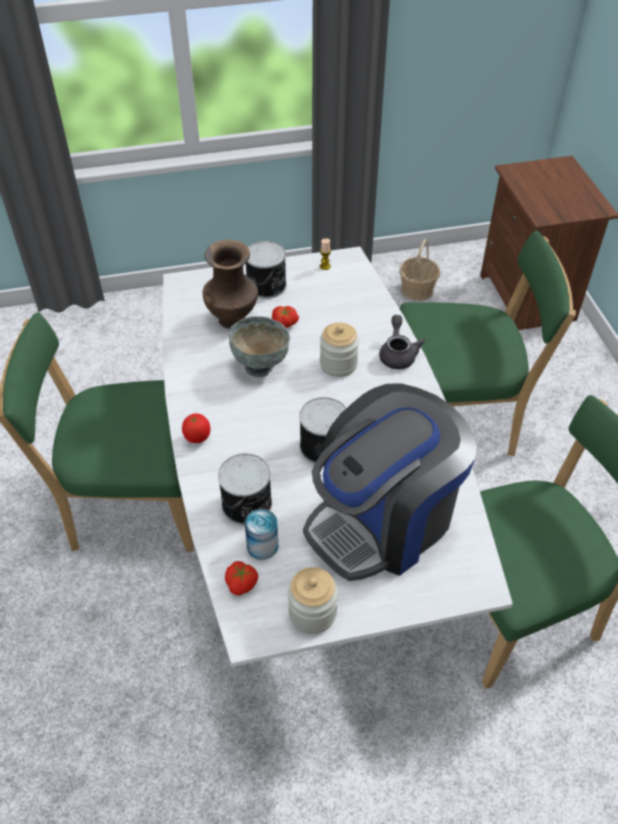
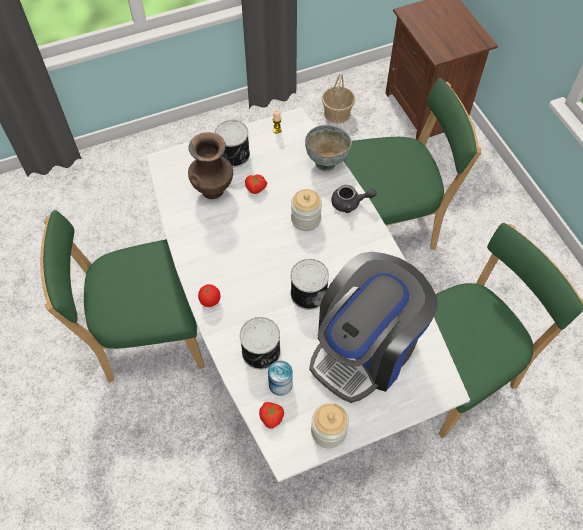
camera: 10 degrees left, 10 degrees up
(260, 366) = (245, 230): grey bowl -> grey bowl (326, 162)
(398, 354) = (350, 203): grey teapot -> grey teapot turned 105 degrees clockwise

